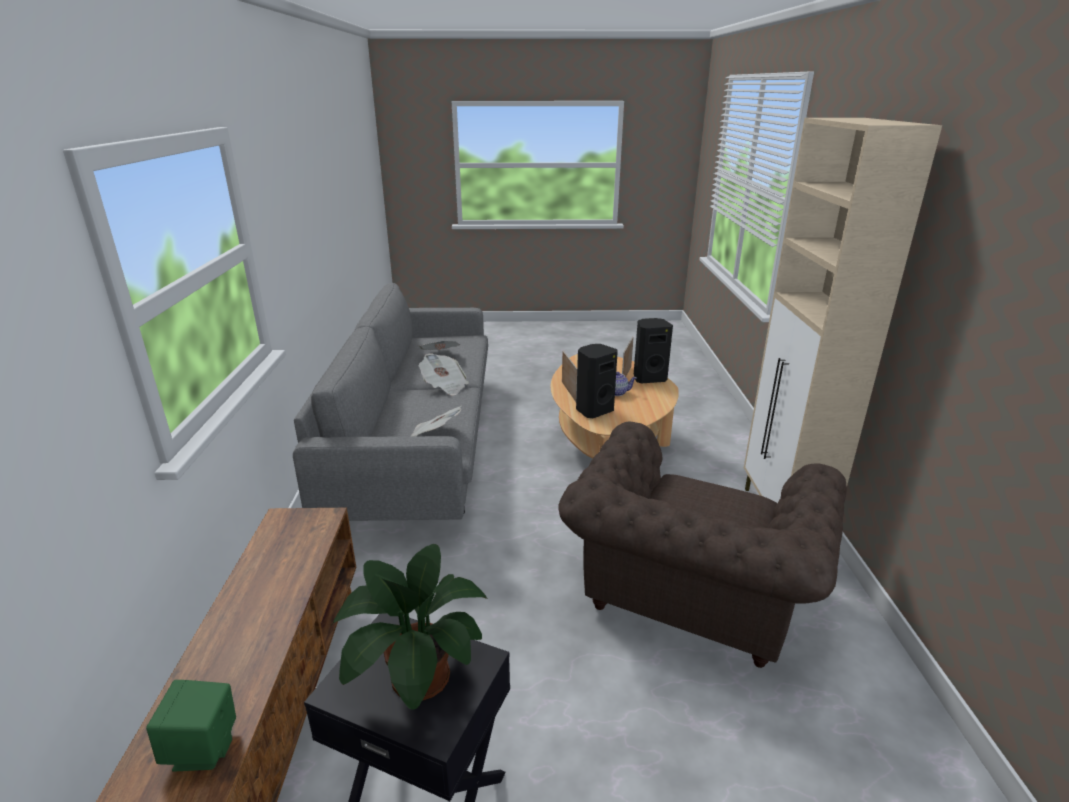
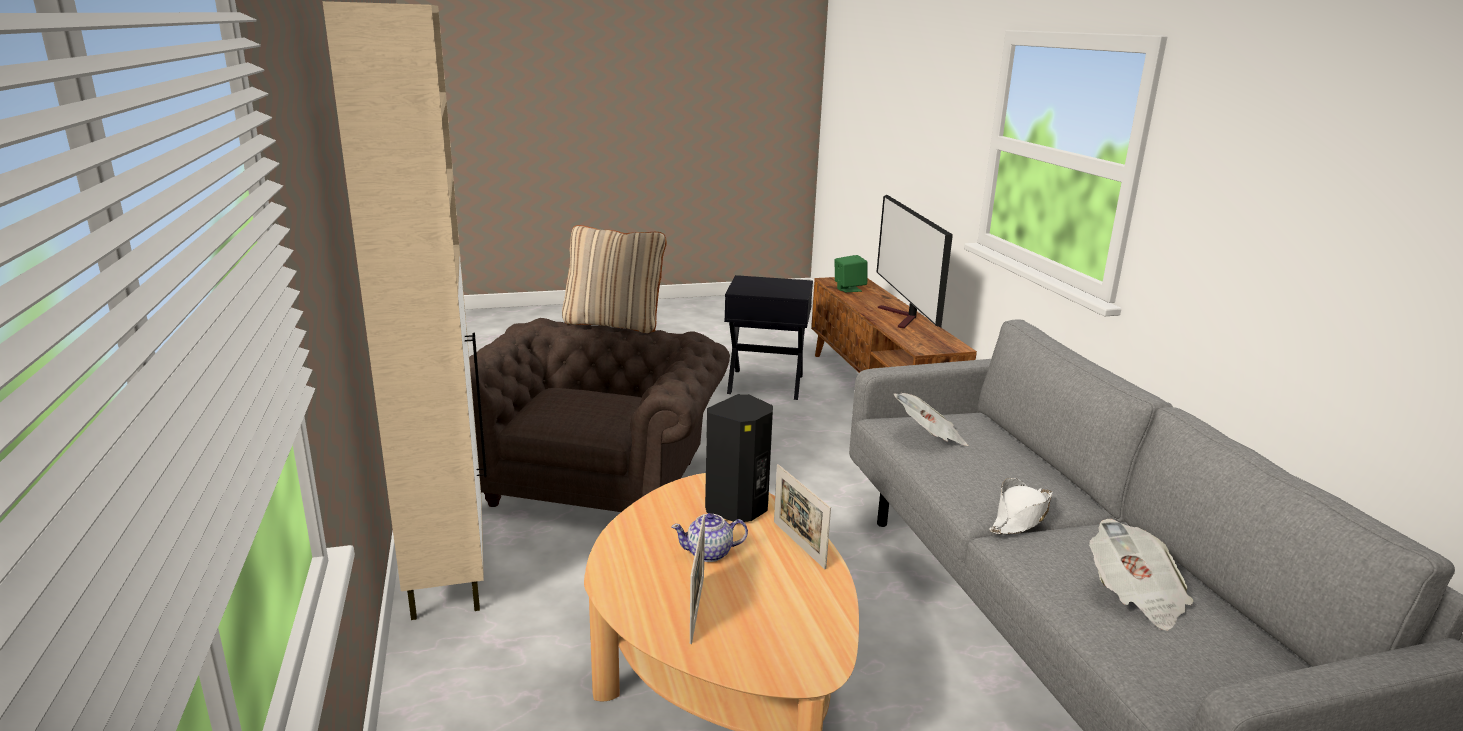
camera: 165 degrees right, 5 degrees down
(252, 599) = (903, 318): none -> television
(415, 678) = (767, 286): potted plant -> none
(444, 386) = (1020, 518): newspaper -> white hat
(649, 378) = (645, 605): black speaker -> none
(692, 529) = (614, 324): none -> beige pillow

